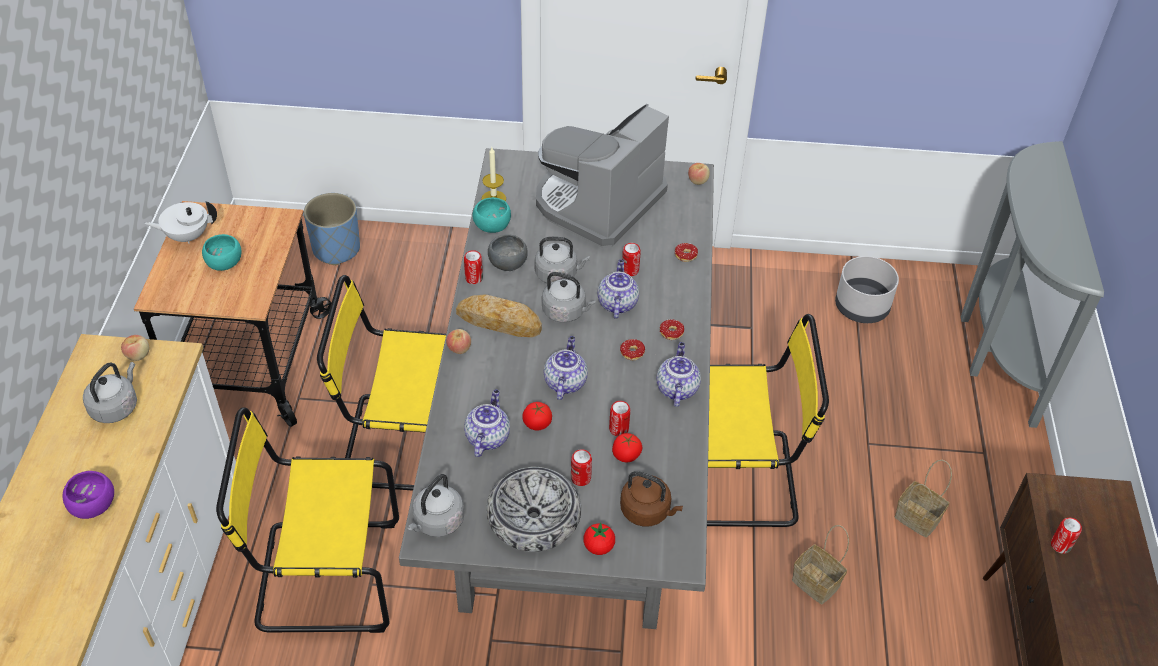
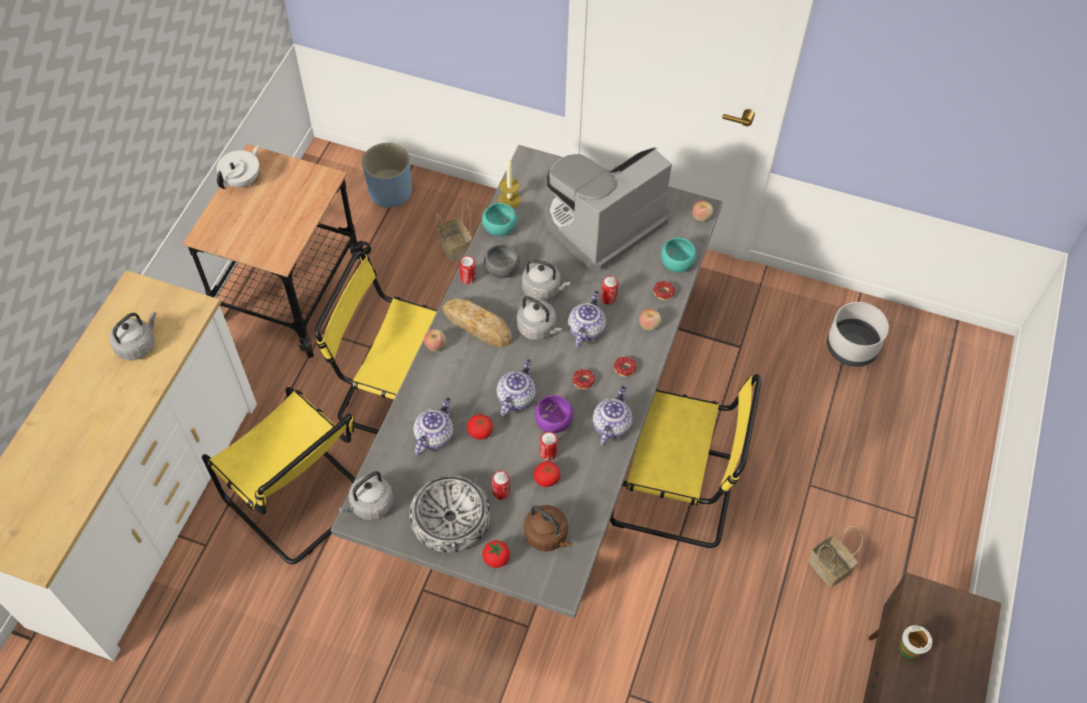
camera: 15 degrees right, 10 degrees up
(95, 505) = (101, 431): purple bowl -> purple bowl (554, 421)
(138, 355) = (166, 300): apple -> apple (649, 325)
(187, 236) = (242, 180): white teapot -> white teapot turned 120 degrees clockwise
(225, 263) = (268, 213): turquoise bowl -> turquoise bowl (677, 263)
(322, 576) = (301, 500): yellow chair -> yellow chair turned 150 degrees counterclockwise
(817, 583) = (717, 606): basket -> basket (456, 247)
(994, 349) = (964, 417): grey console table -> none
(1060, 545) = (909, 649): can -> cup

